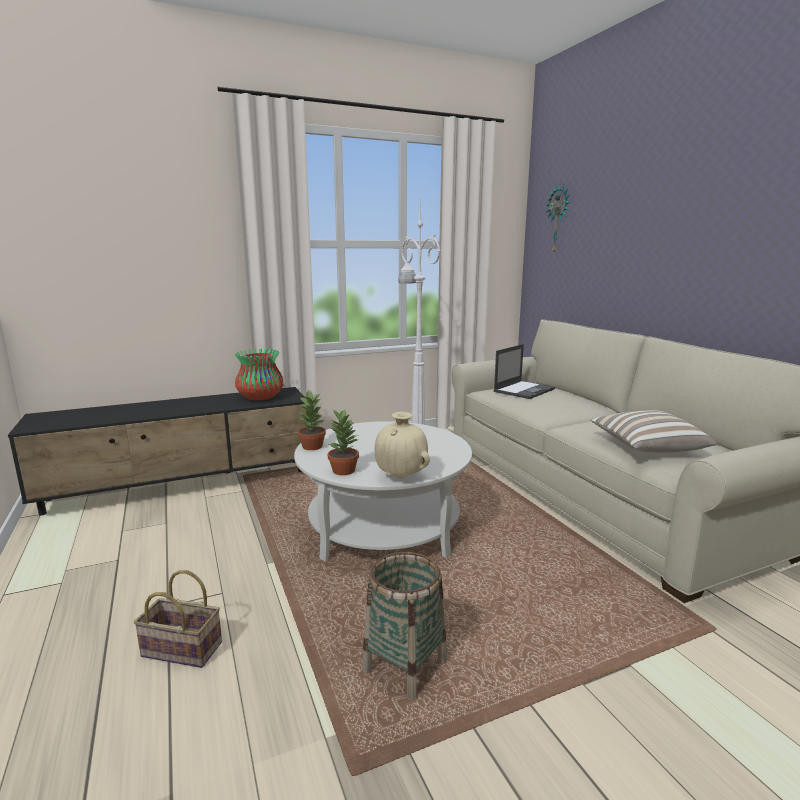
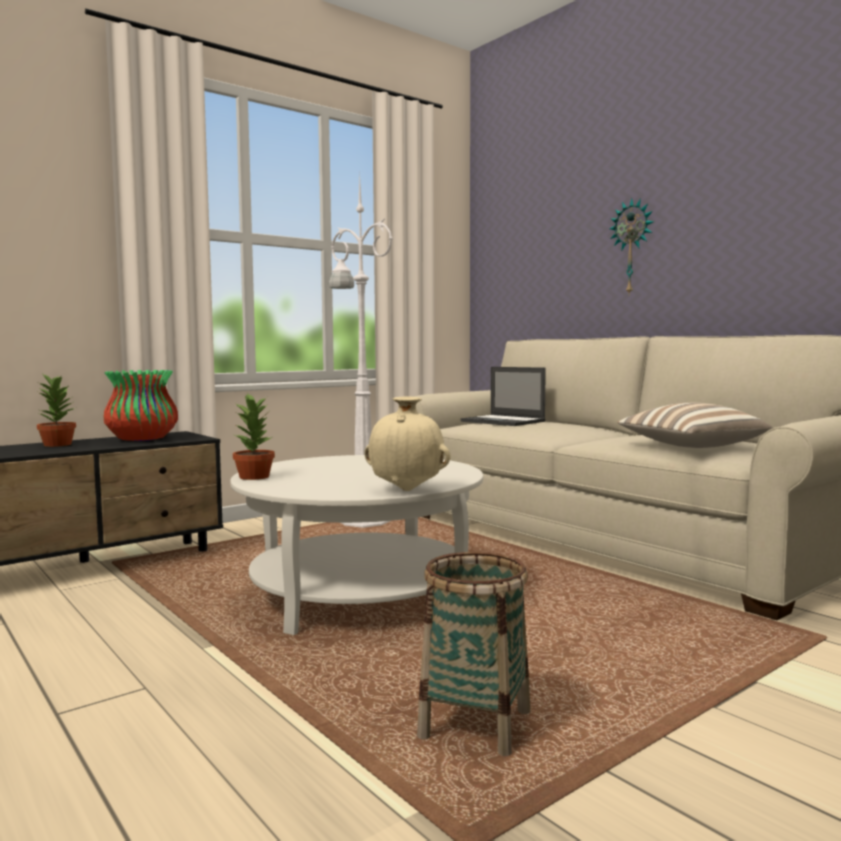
camera: 15 degrees left, 10 degrees down
(179, 650) = (105, 761): basket -> none
(343, 470) = (320, 490): potted plant -> potted plant (57, 444)
(524, 390) = (504, 421): laptop -> laptop turned 105 degrees clockwise
(558, 219) = (515, 223): wall clock -> wall clock (632, 247)

